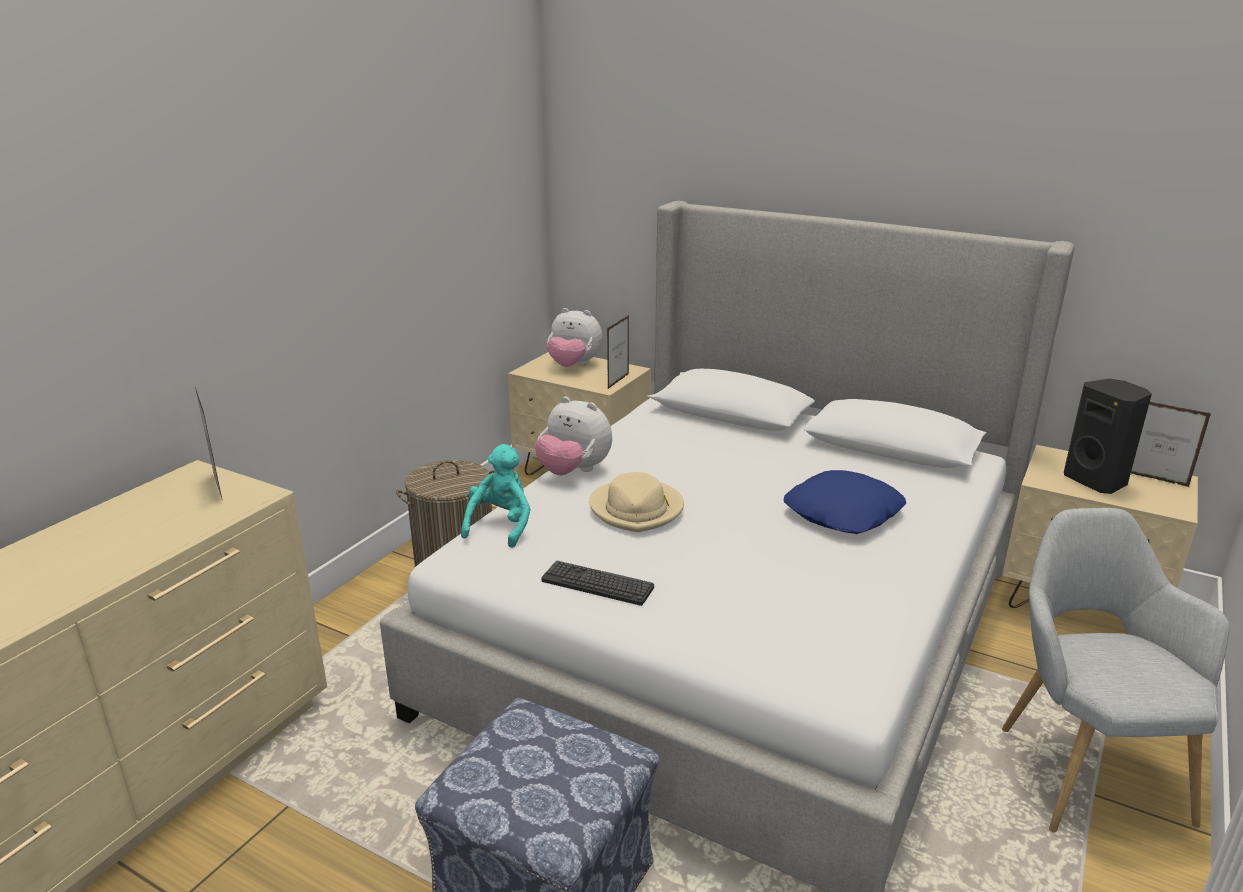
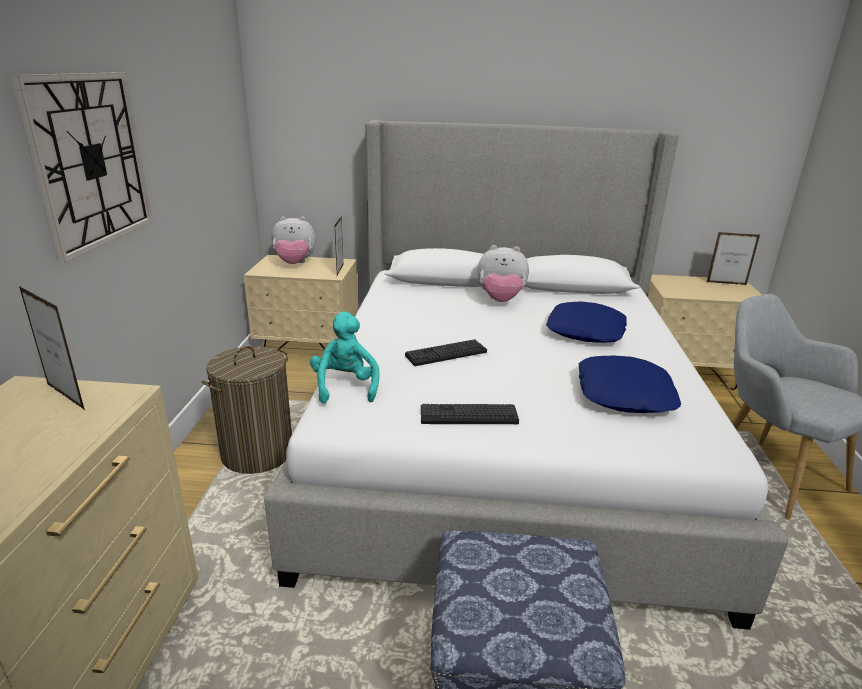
camera: 25 degrees left, 0 degrees up
(308, 261) = (90, 161): none -> wall clock
(574, 471) = (368, 336): plush toy -> plush toy (500, 300)
(637, 509) = (446, 353): beige hat -> keyboard
(805, 601) = (625, 394): none -> blue pillow
(1096, 481) = (699, 289): black speaker -> none

